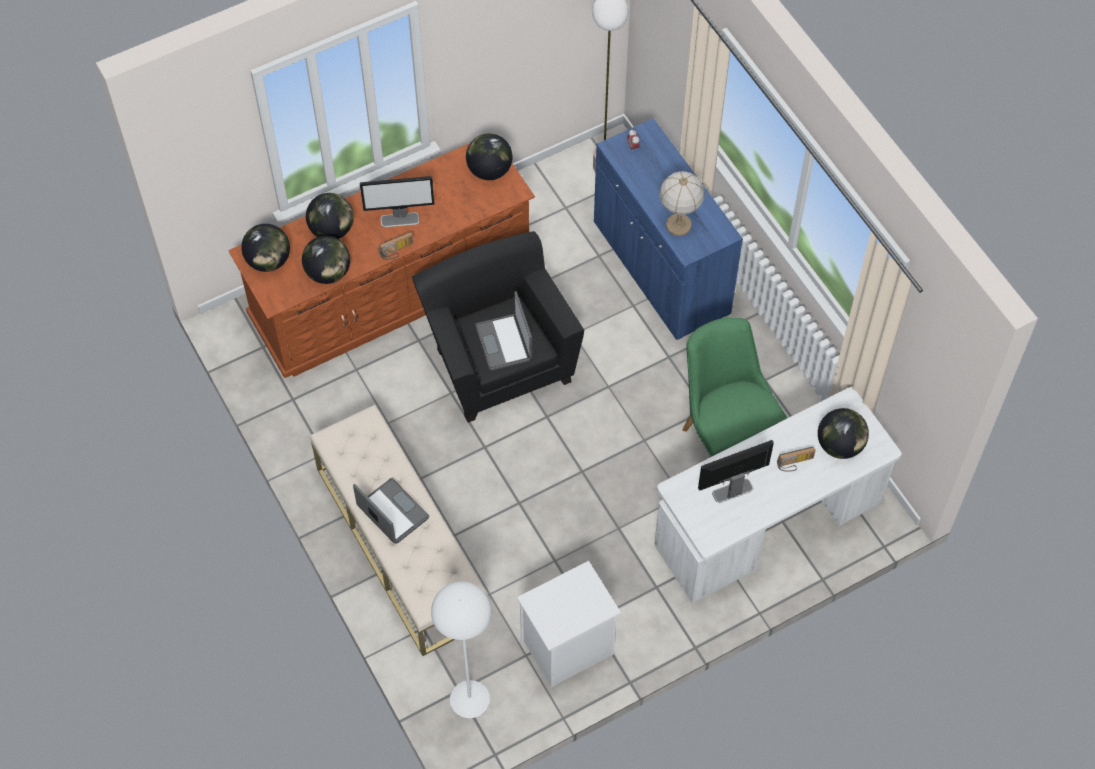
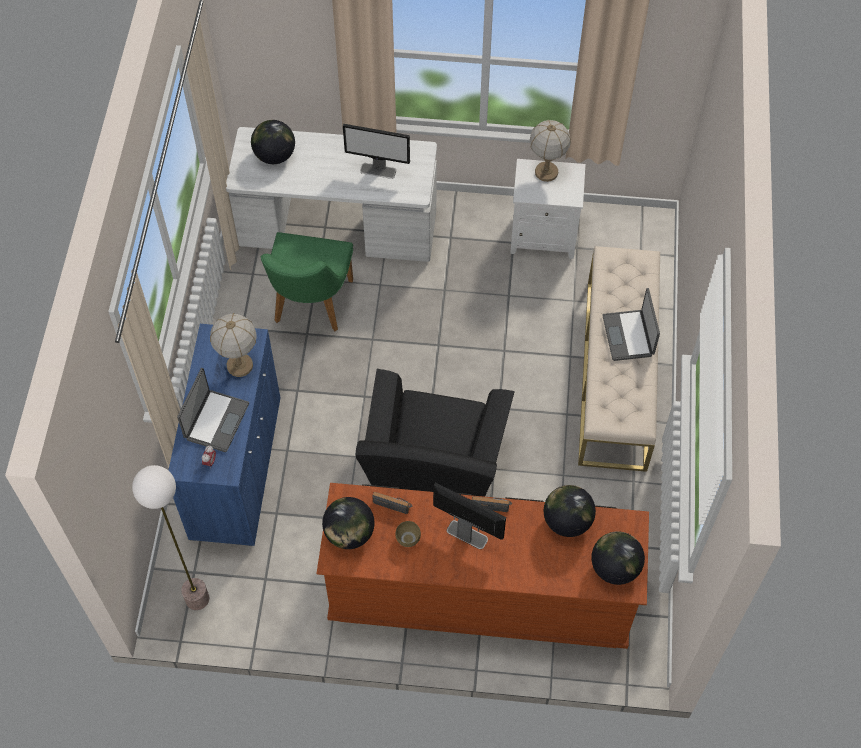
camera: 145 degrees left, 0 degrees up
(332, 230) = (536, 563): globe -> none
(442, 192) = (409, 539): none -> brown bowl
(470, 698) = (636, 243): white floor lamp -> none
(505, 342) = (440, 421): laptop -> laptop (215, 421)
(580, 614) = (546, 172): none -> table lamp
(795, 464) = (317, 162): radio -> radio (393, 503)

